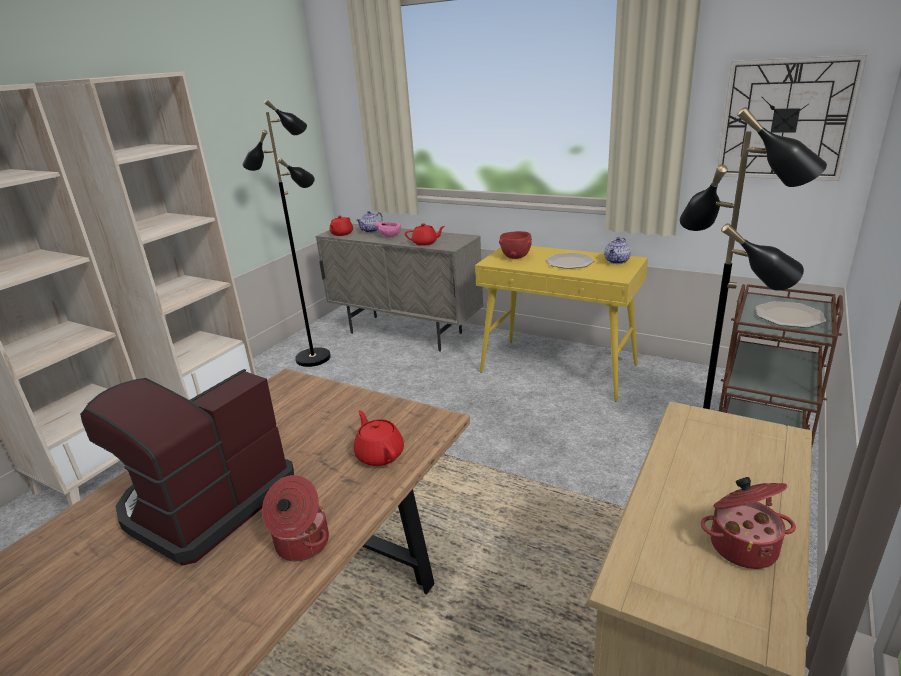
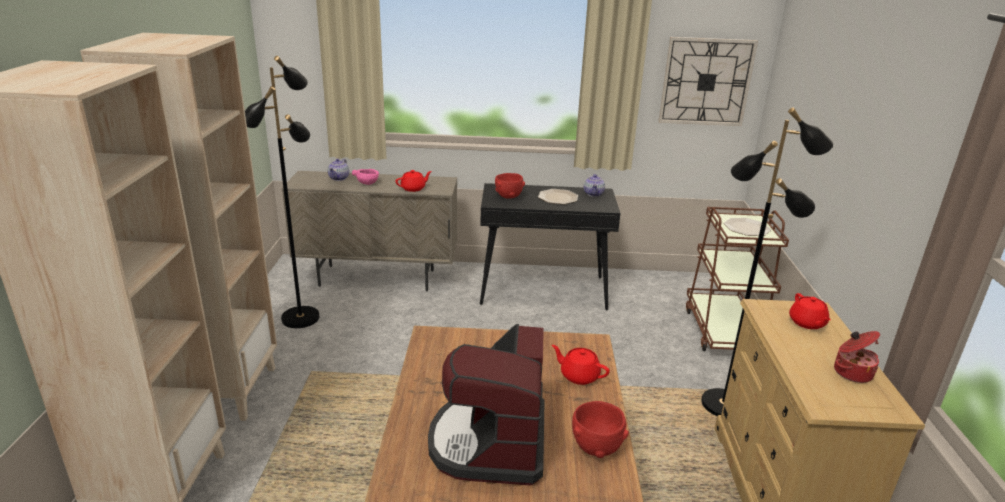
camera: 30 degrees left, 0 degrees up
(301, 544) = (596, 447): cooking pot -> red bowl
(341, 234) = (310, 184): red teapot -> red teapot (807, 323)
(559, 368) = (543, 290): yellow console table -> black console table

